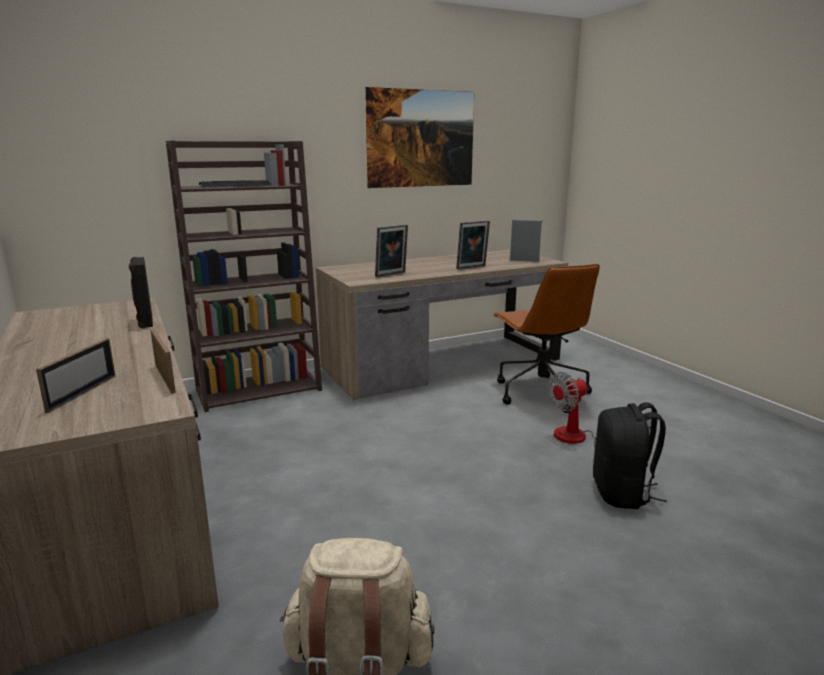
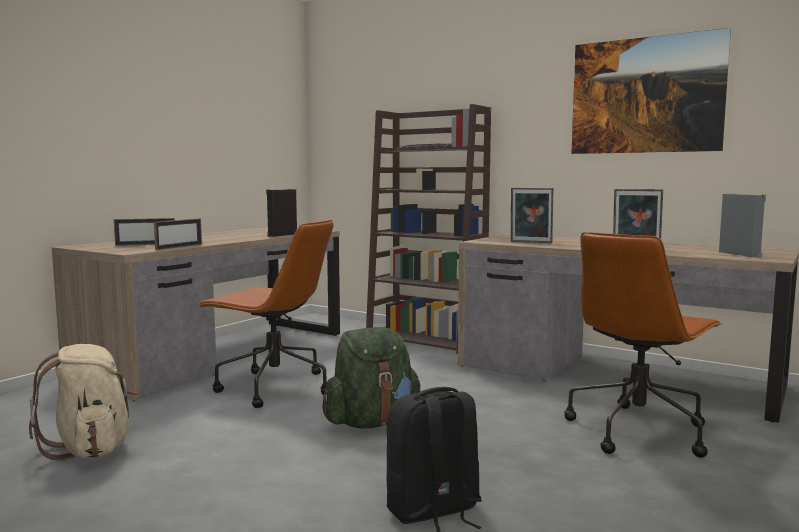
camera: 60 degrees right, 10 degrees down
(294, 498) = (273, 388): none -> brown office chair
(443, 471) = (372, 422): none -> green backpack
(582, 438) = (547, 471): fan -> none

